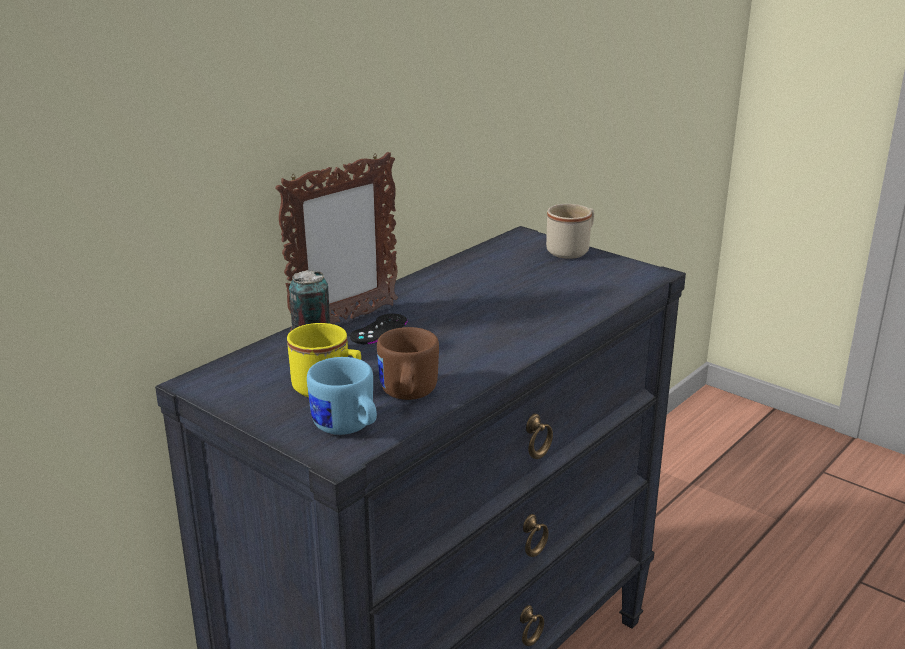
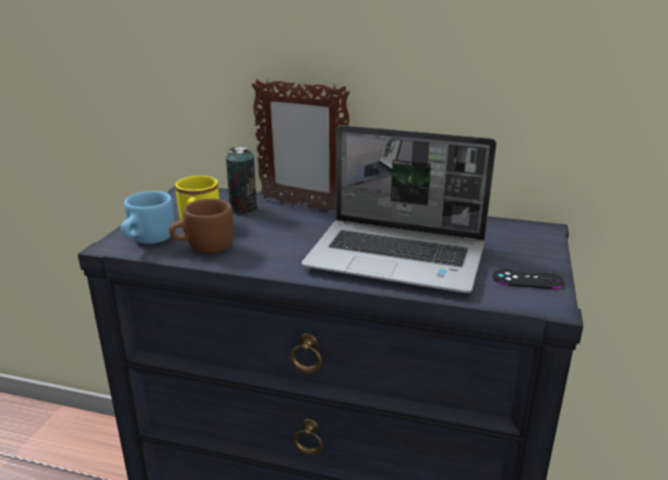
camera: 65 degrees right, 0 degrees up
(379, 329) = (298, 218): black game controller -> black game controller (528, 280)
(525, 304) = (399, 257): none -> laptop
(572, 250) = (545, 256): beige mug -> none

